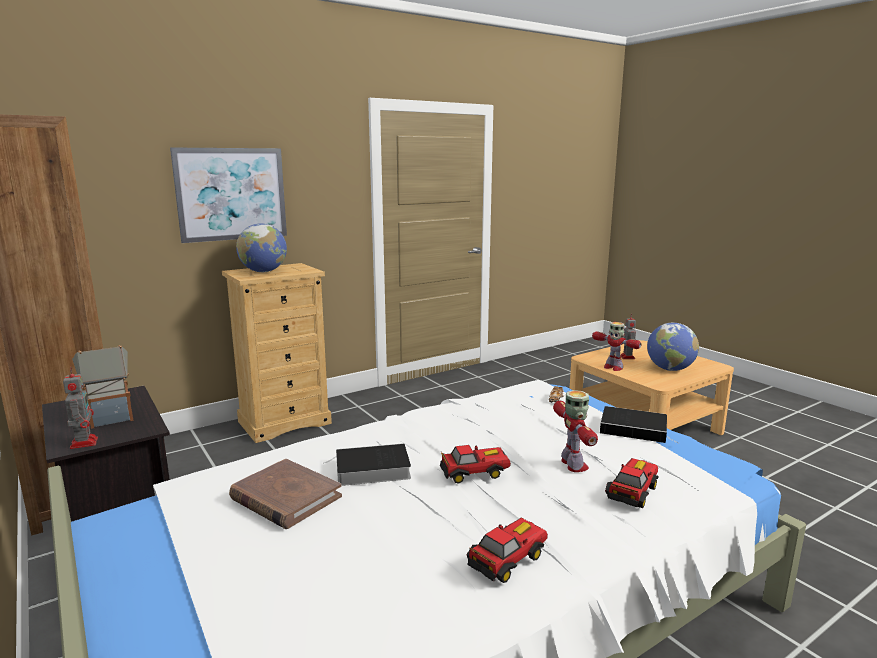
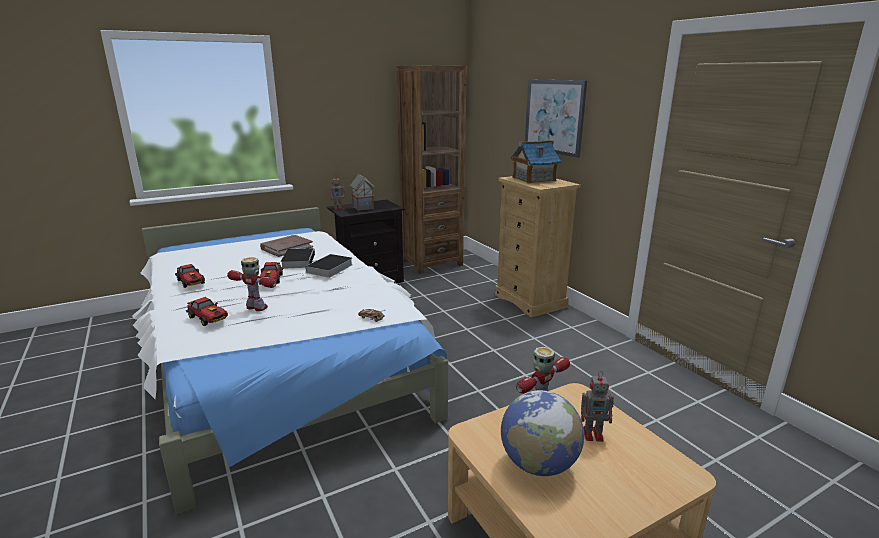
camera: 95 degrees right, 5 degrees up
(263, 272) = (533, 179): globe -> toy house
(573, 465) = (257, 308): toy robot -> toy robot turned 150 degrees counterclockwise
(635, 429) = (292, 340): book -> book (329, 269)

